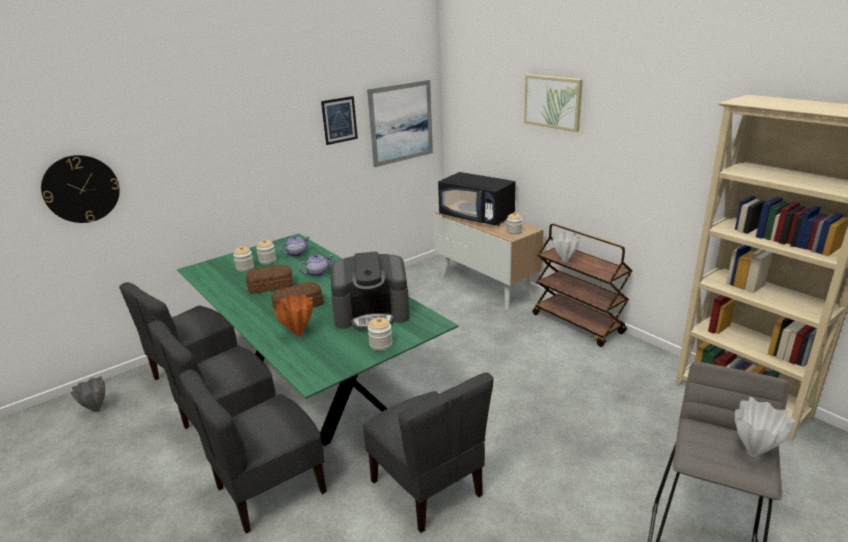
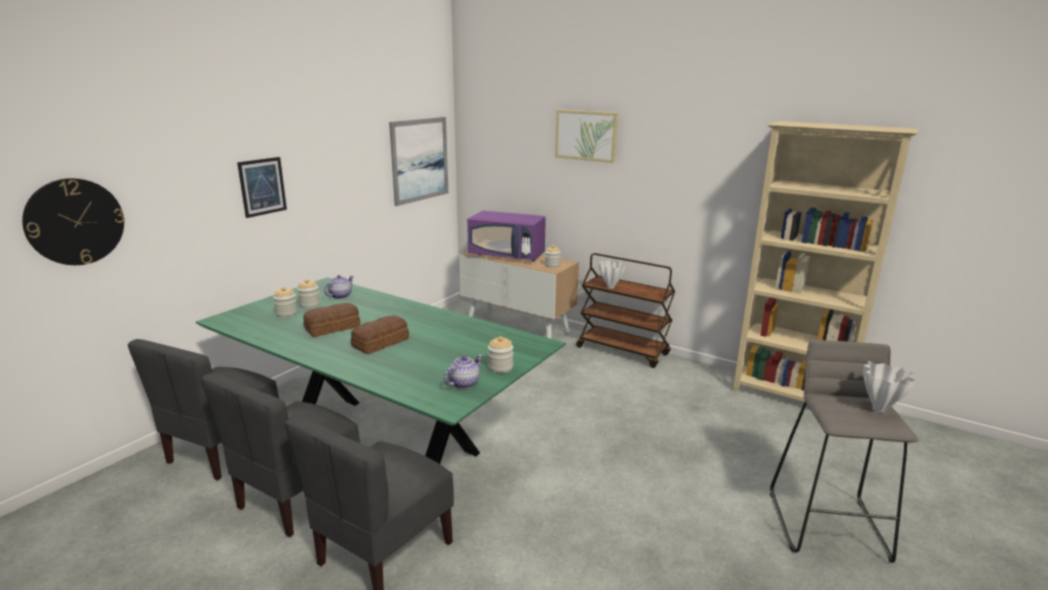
camera: 20 degrees left, 5 degrees down
(96, 410) = (97, 510): grey vase -> none
(299, 333) = (401, 367): orange vase -> none
(318, 273) = (380, 311): teapot -> teapot (464, 383)
(339, 120) = (363, 153): picture -> picture (262, 186)
(372, 314) = (470, 342): coffee machine -> none
(428, 487) = (558, 517): grey chair -> none
(477, 217) = (507, 255): black microwave -> purple microwave

